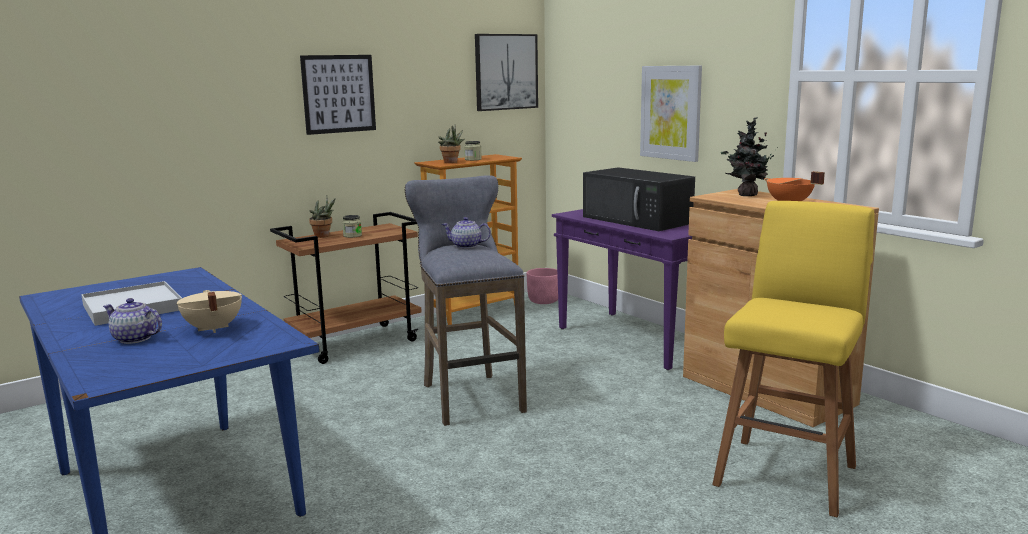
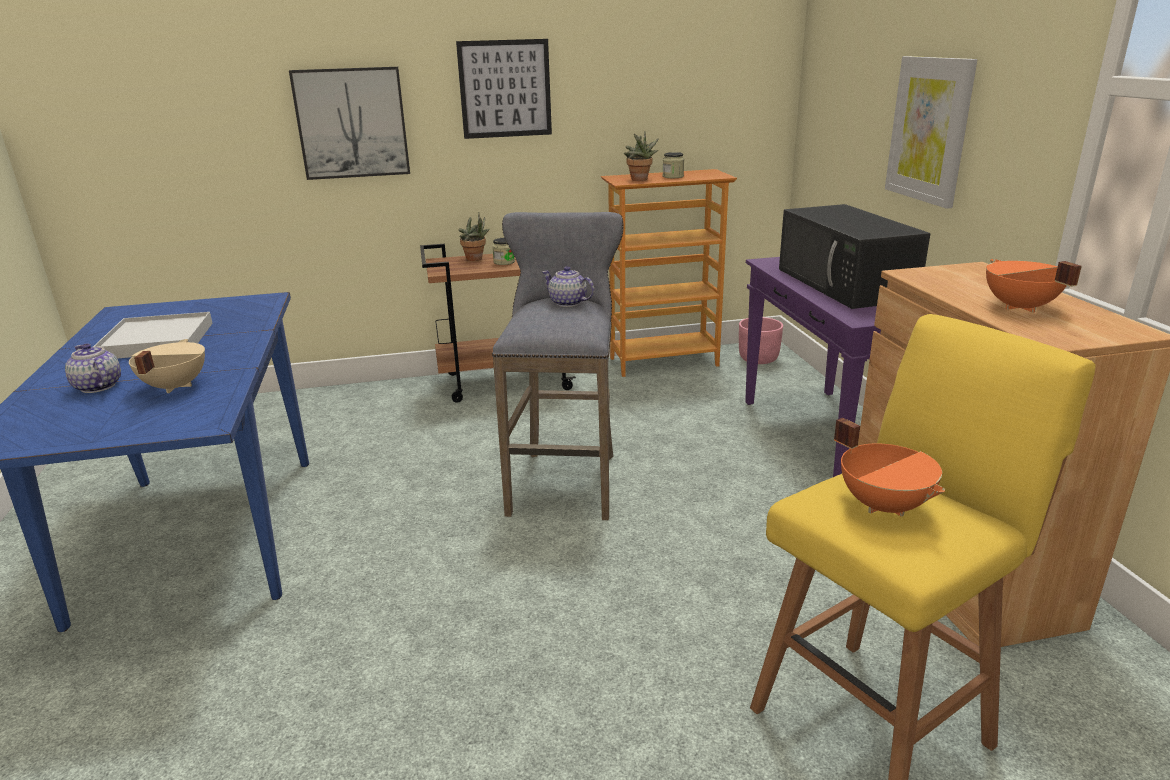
camera: 25 degrees right, 10 degrees up
(505, 72) = (740, 59): picture -> picture (352, 123)
(745, 195) = (973, 277): potted plant -> none
(788, 309) = (884, 505): none -> orange cooking pot

